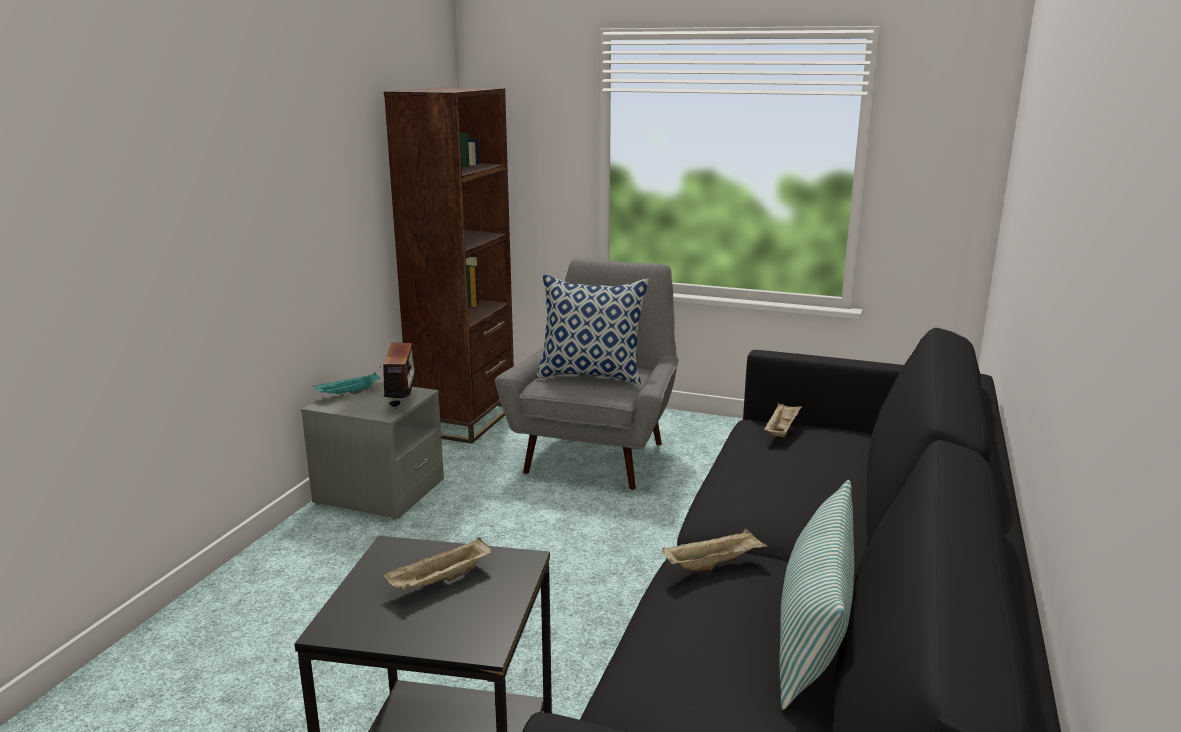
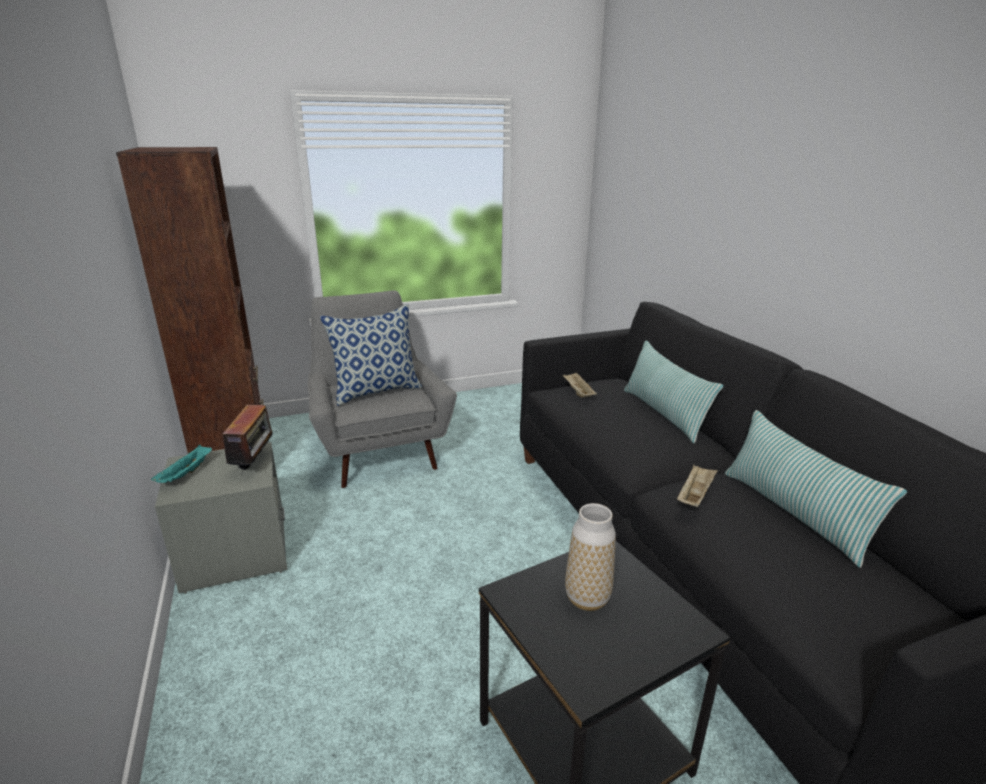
camera: 40 degrees left, 5 degrees up
(402, 402) = (255, 463): radio -> radio turned 45 degrees clockwise
(440, 581) = (587, 598): beige tray -> vase
(852, 484) = (664, 413): none -> pillow

